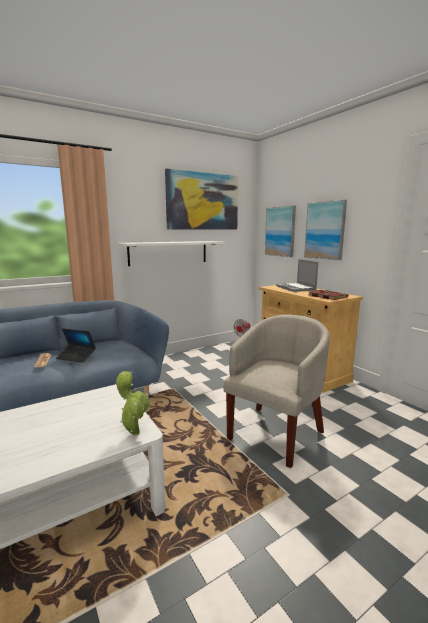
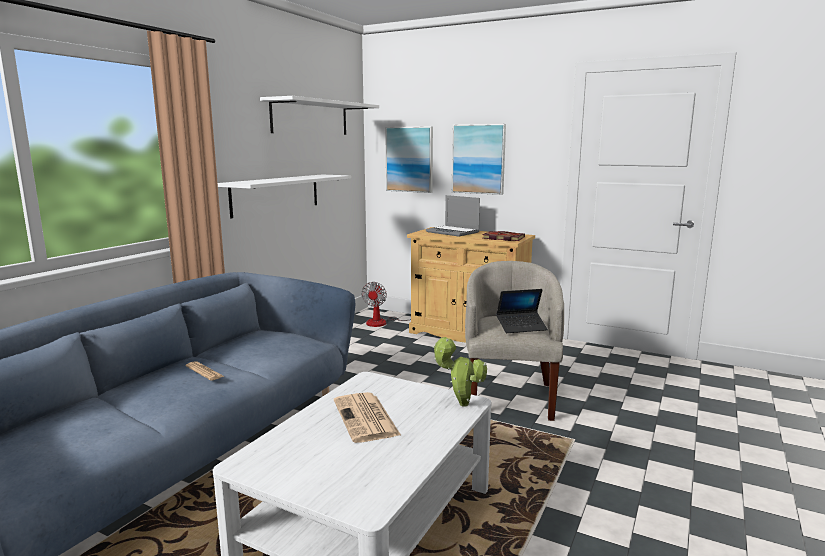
camera: 30 degrees left, 0 degrees up
(59, 422) = (366, 418): none -> newspaper
(76, 357) = (243, 358): laptop -> laptop (521, 327)
(203, 201) = (310, 118): picture -> white shelf

